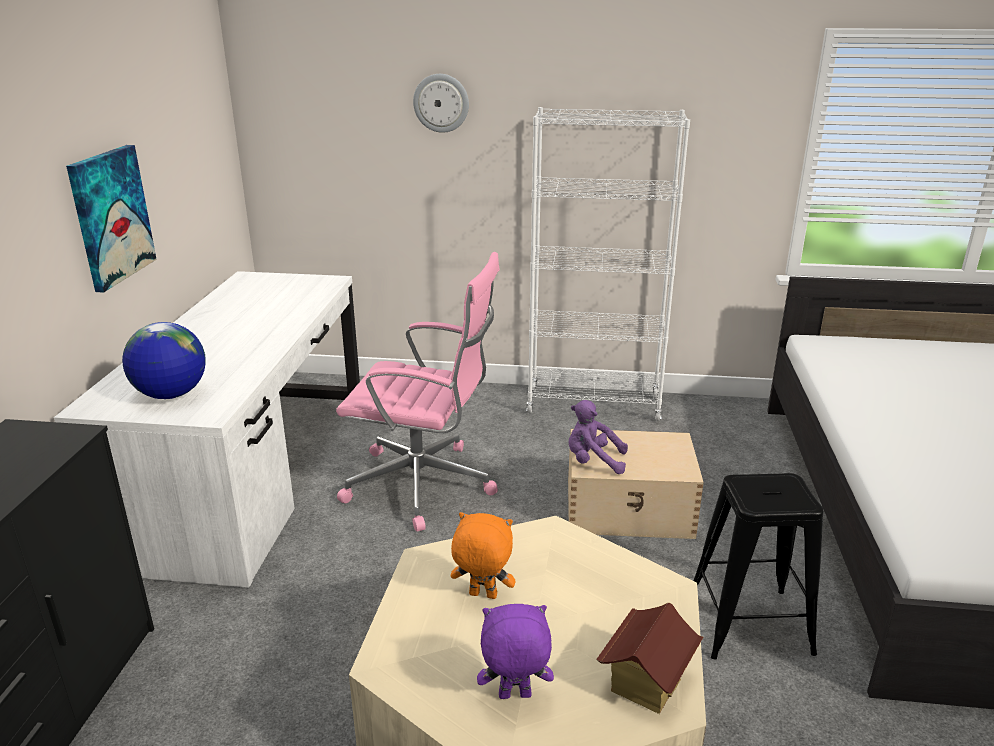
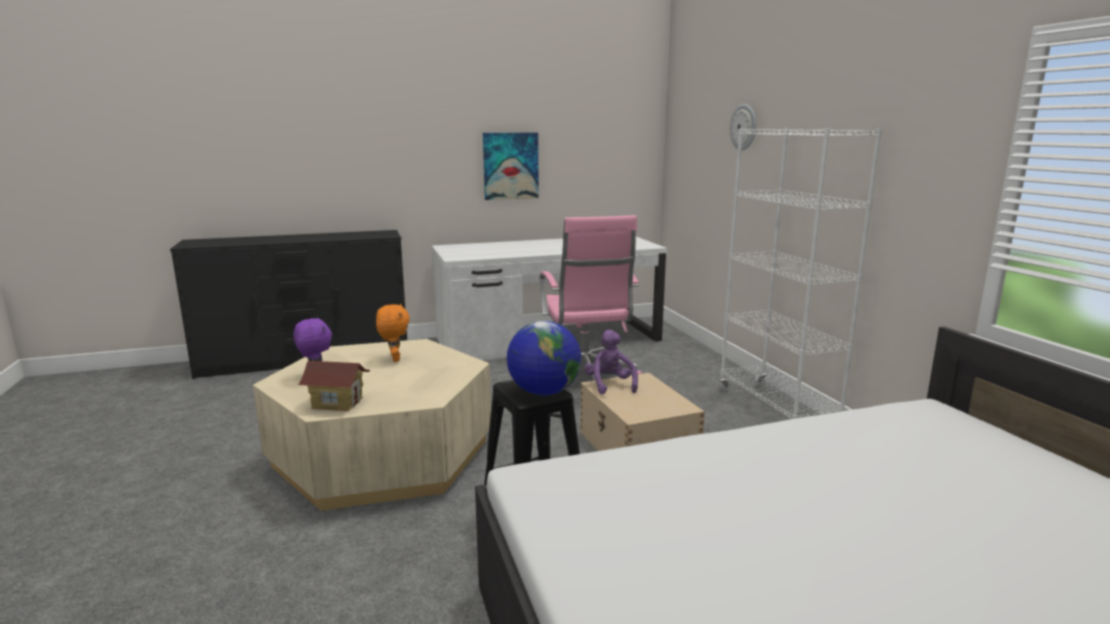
camera: 65 degrees right, 10 degrees down
(171, 395) = (468, 251): globe -> globe (543, 392)

